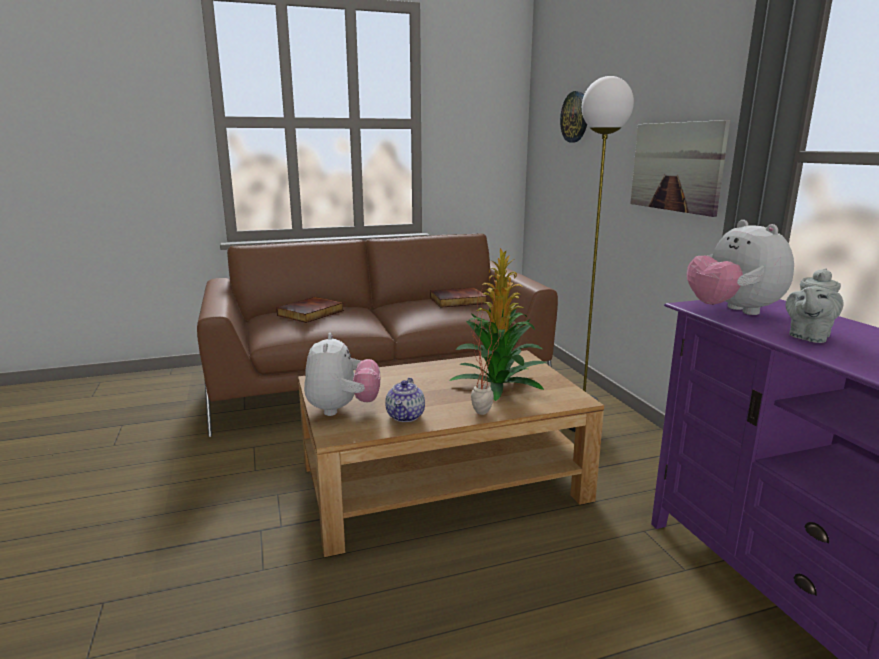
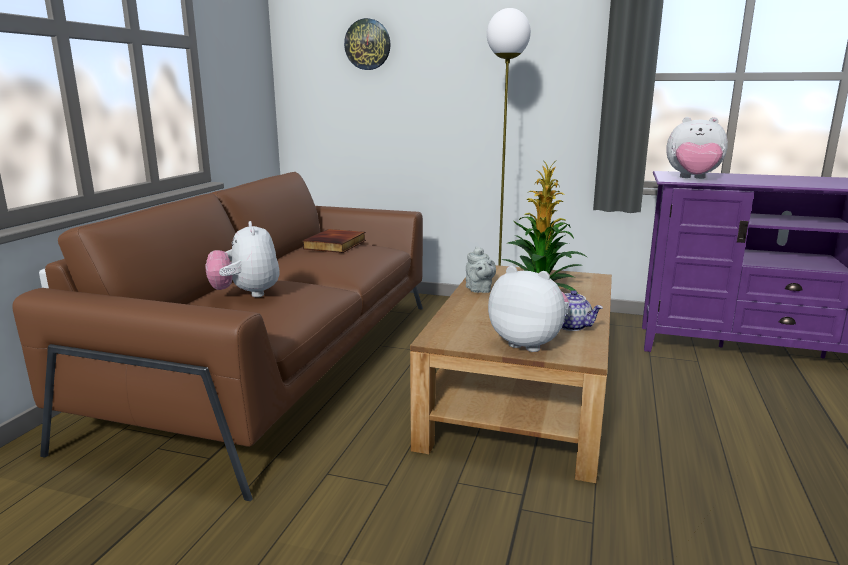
camera: 55 degrees left, 0 degrees up
(311, 313) = (246, 294): book -> plush toy
(488, 414) = (595, 303): potted plant -> none
(676, 166) = (522, 88): picture -> none
(808, 337) = (756, 181): grey teapot -> grey teapot (479, 290)

